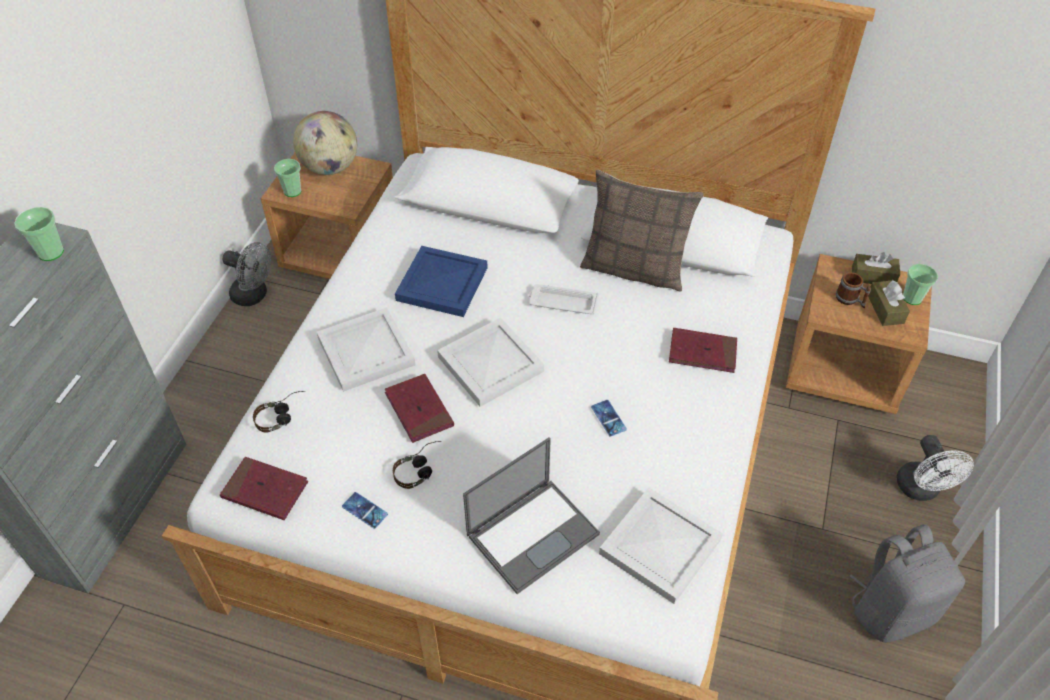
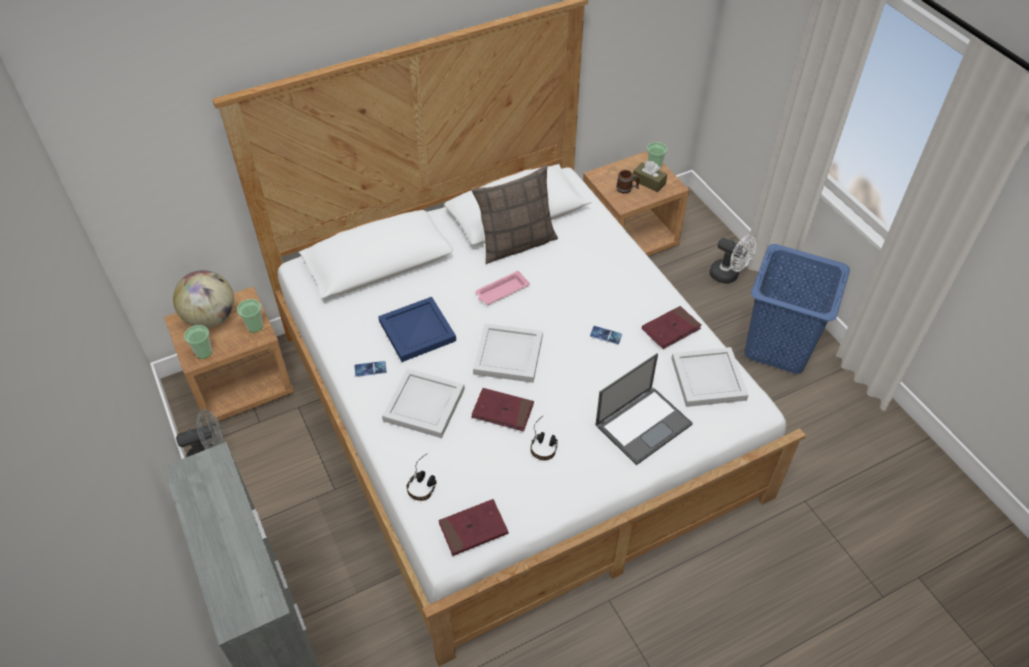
camera: 45 degrees left, 0 degrees up
(51, 252) = (222, 474): cup -> cup (255, 326)
(365, 510) = (543, 489): phone -> phone (370, 369)
(533, 533) = (644, 424): laptop -> laptop turned 45 degrees clockwise
(562, 303) = (501, 291): white tray -> pink tray
(702, 352) = (608, 265): red book -> red book (671, 329)
(873, 276) = (623, 168): brown tissue box -> none
(891, 609) = (777, 345): grey backpack -> blue laundry basket

